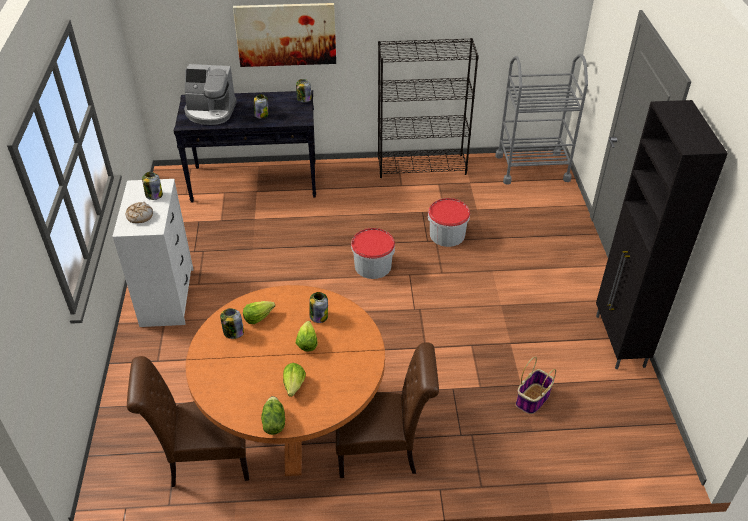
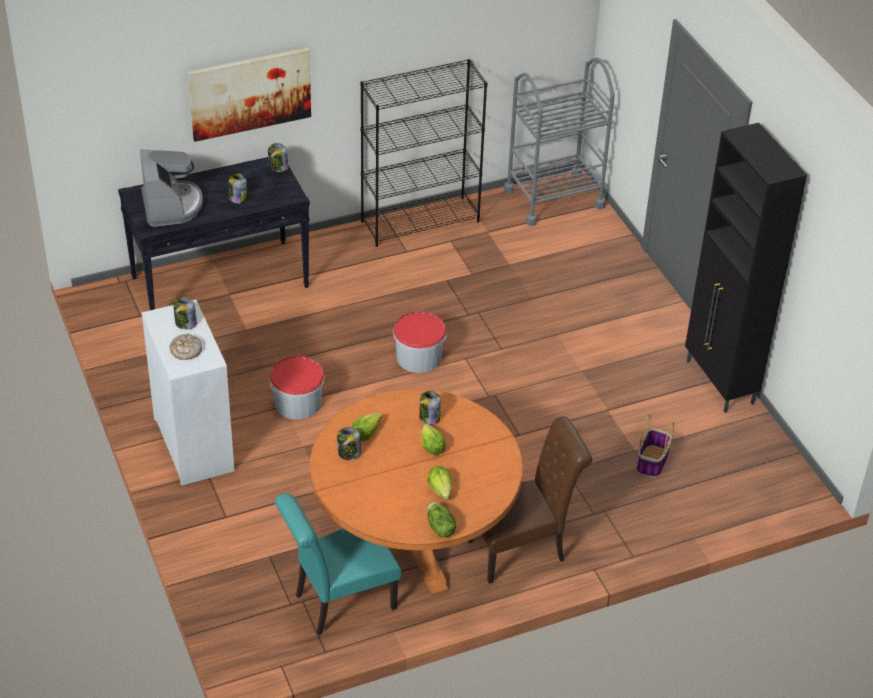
camera: 20 degrees left, 0 degrees up
(204, 461) = (339, 603): brown chair -> turquoise chair
(210, 112) = (171, 206): coffee machine -> coffee machine turned 90 degrees counterclockwise
(447, 235) = (488, 302): bucket -> bucket (298, 403)

